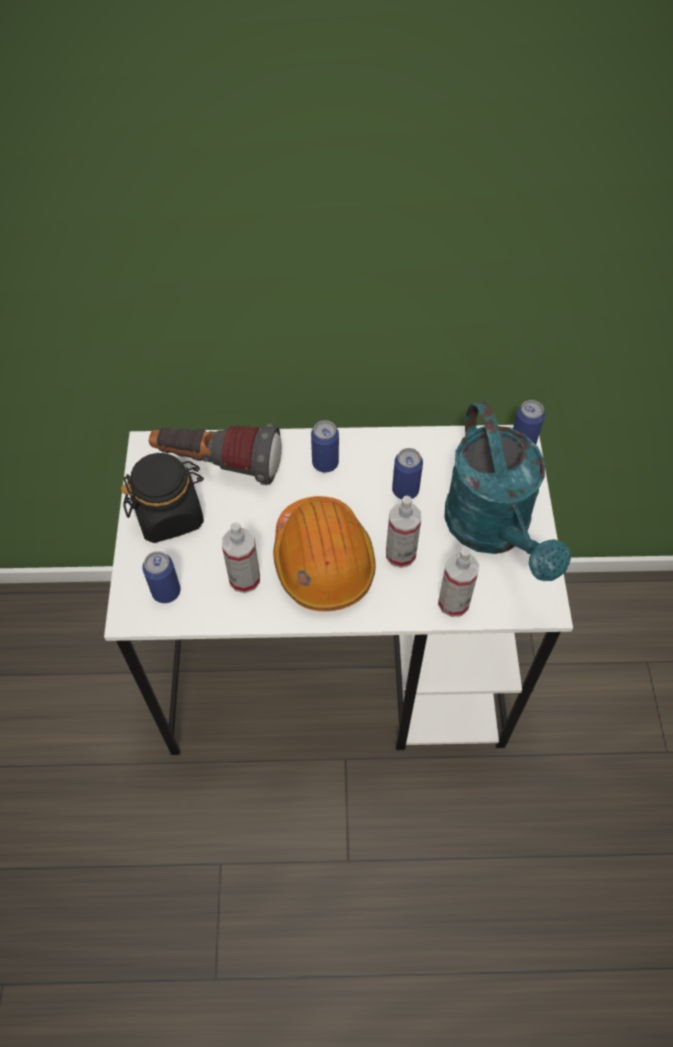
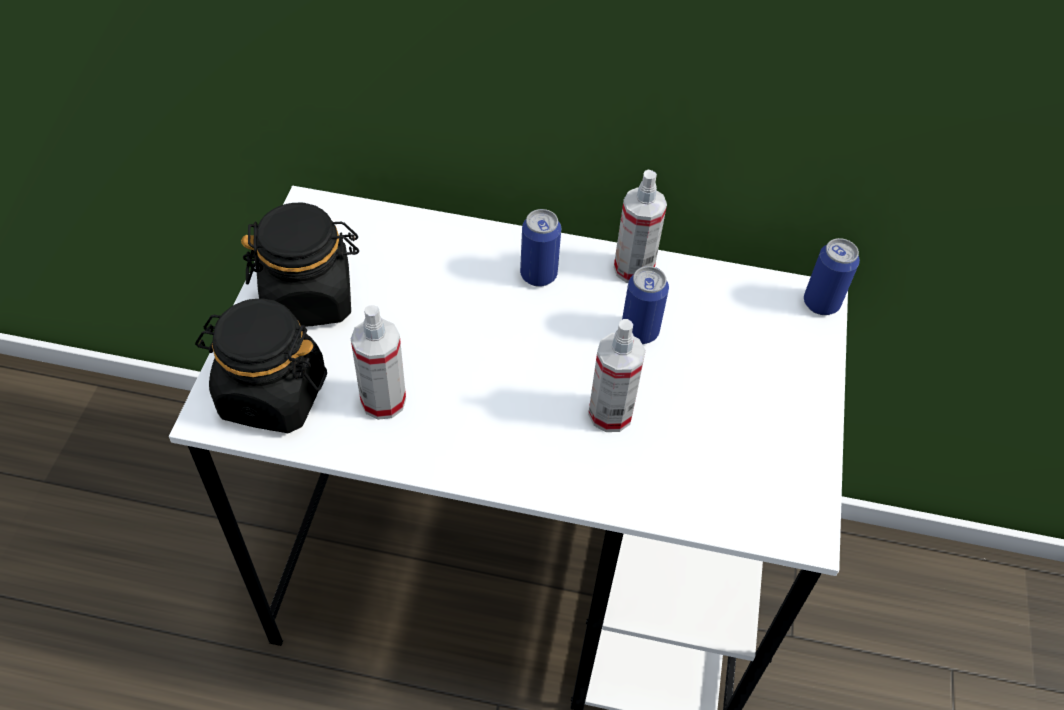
camera: 10 degrees right, 5 degrees down
(166, 592) = (272, 395): can -> black jar
(218, 465) = (394, 248): flashlight -> none
(323, 561) = (499, 400): orange hard hat -> none
(453, 602) = (669, 496): spray bottle -> spray bottle (633, 269)
(494, 531) = (752, 411): turquoise watering can -> none

